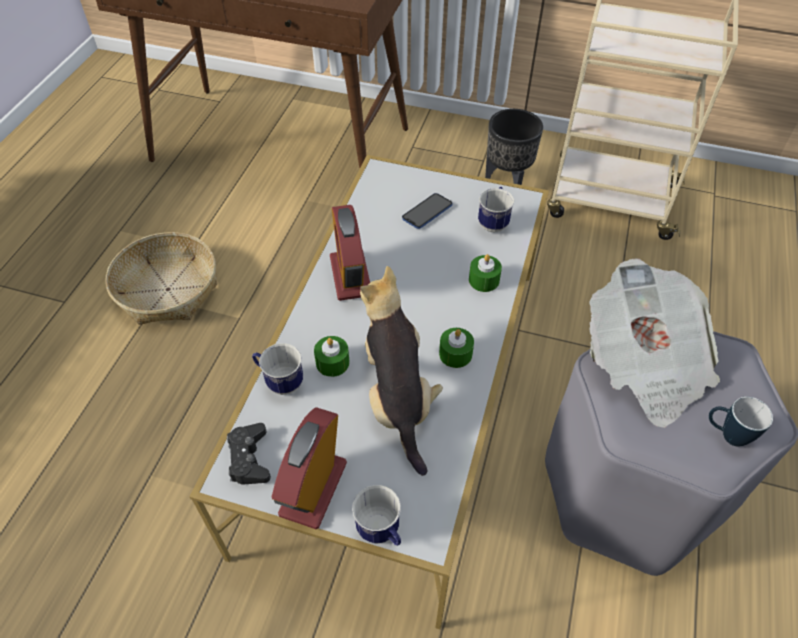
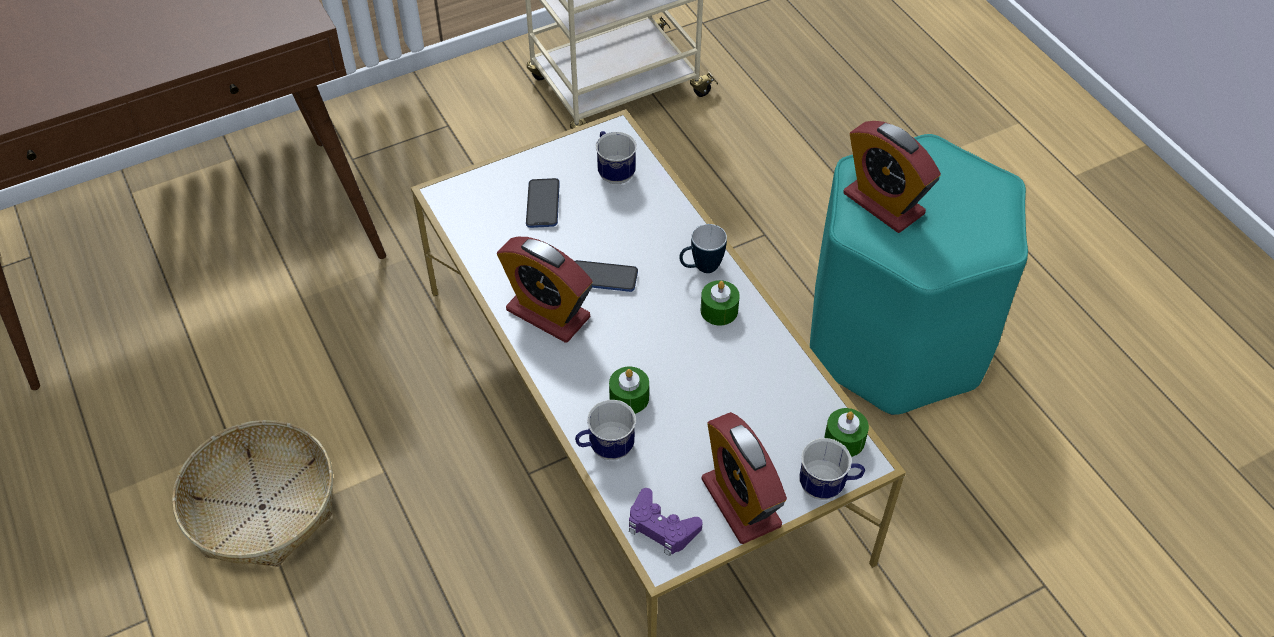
camera: 45 degrees left, 0 degrees up
(249, 458) = (661, 527): black game controller -> purple game controller
(398, 398) = (717, 381): plush toy -> none
(408, 279) = (603, 277): none -> phone
(484, 280) = (667, 231): green candle -> green candle (844, 440)
(507, 180) = (497, 131): black planter -> none
(627, 492) = (895, 341): grey stool -> turquoise stool
(644, 365) = (883, 204): newspaper -> alarm clock
(726, 435) = (985, 214): mug -> mug (701, 268)

